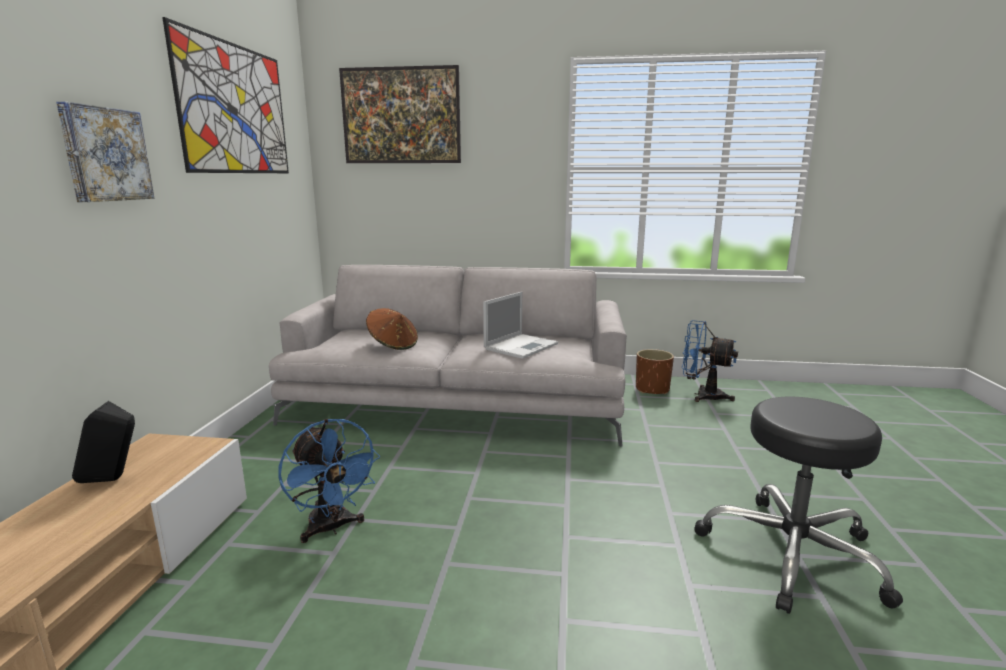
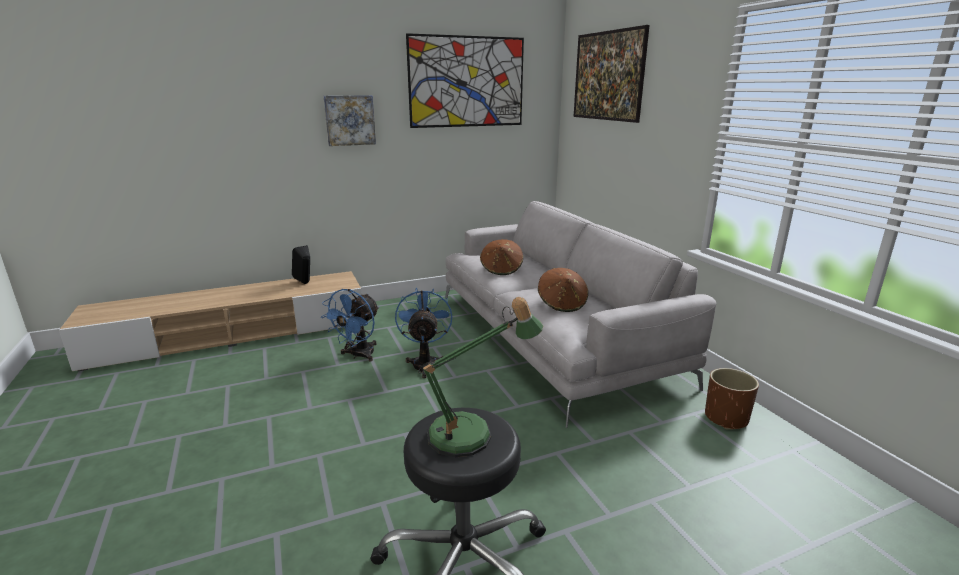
camera: 60 degrees right, 5 degrees up
(521, 346) = (562, 304): laptop -> brown hat
(702, 395) = (766, 456): blue fan -> blue fan (425, 362)
(811, 411) = (471, 434): none -> table lamp

